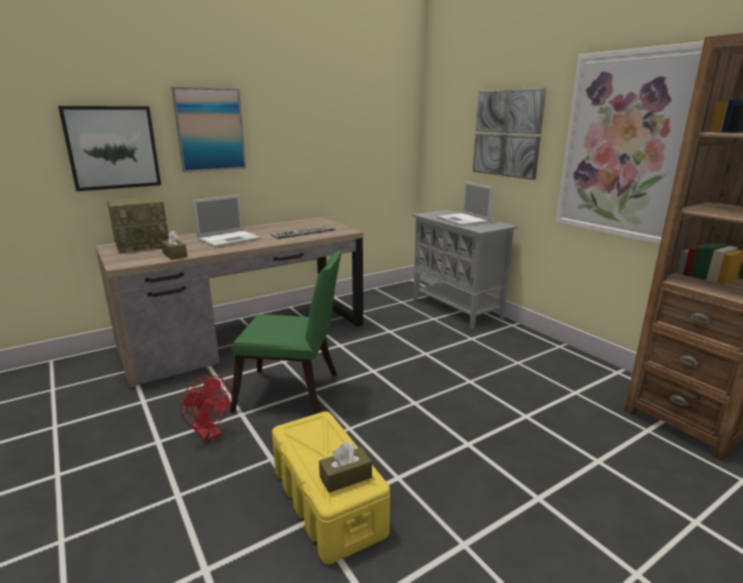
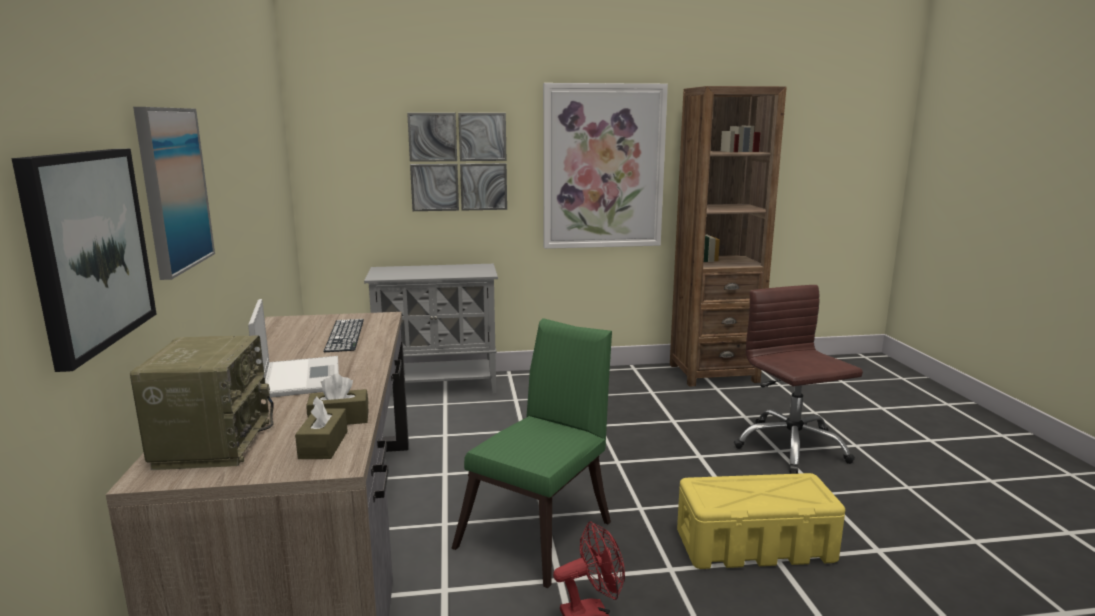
camera: 65 degrees left, 5 degrees down
(345, 477) = (798, 488): brown tissue box -> brown tissue box (323, 445)
(463, 220) = (437, 271): laptop -> none
(559, 507) = (791, 447): none -> brown office chair

